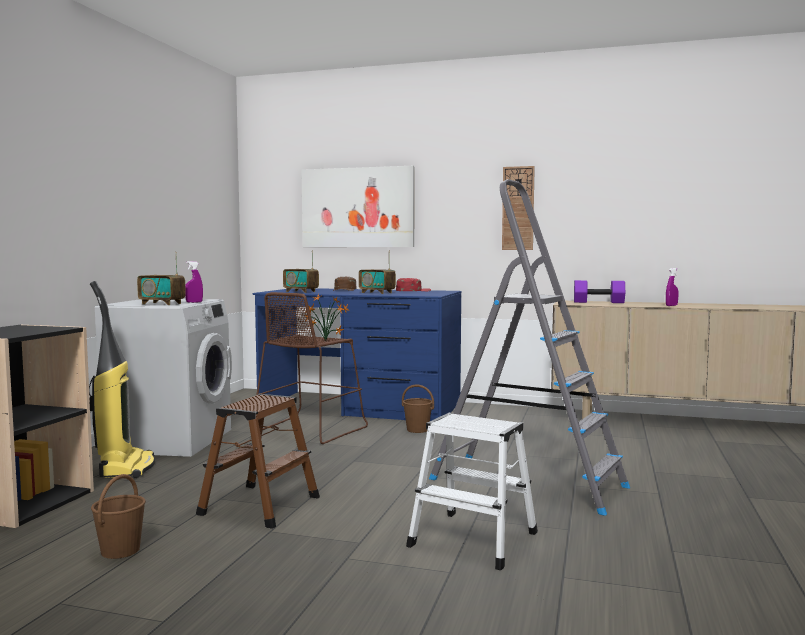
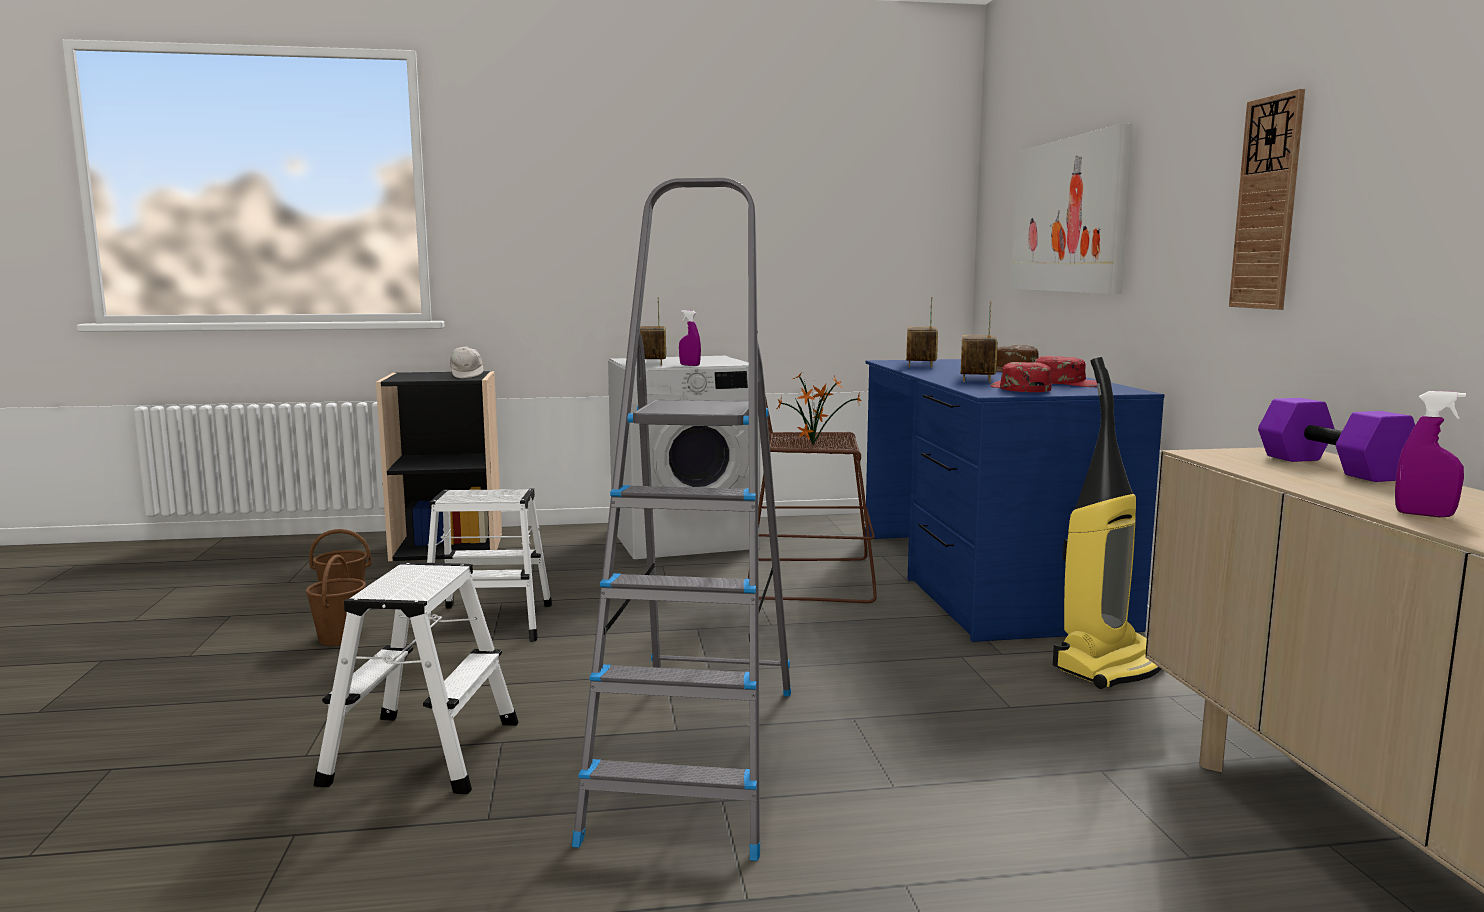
camera: 65 degrees right, 5 degrees up
(40, 327) = (467, 375): none -> white cap
(126, 467) = (572, 548): vacuum cleaner -> vacuum cleaner (1110, 666)
(260, 505) = (490, 622): brown step ladder -> white step ladder
(418, 430) = (904, 634): brown bucket -> brown bucket (339, 638)
(422, 293) = (1019, 389): none -> red cap

